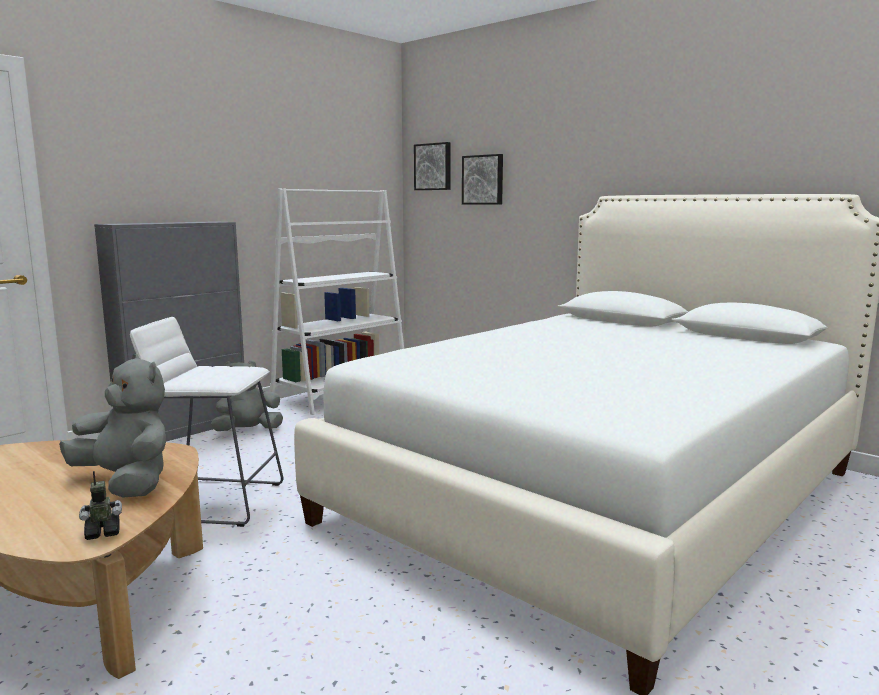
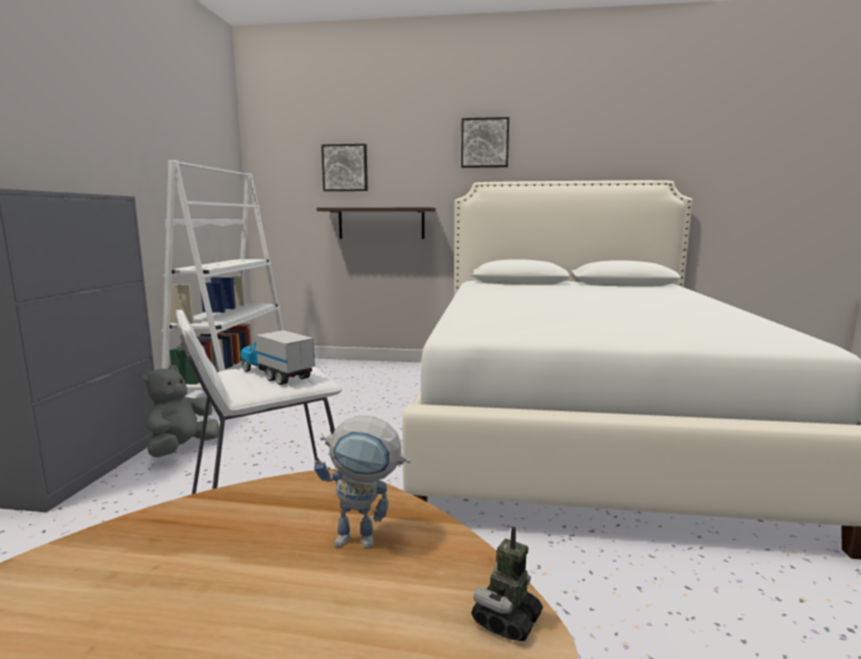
camera: 35 degrees left, 0 degrees up
(126, 483) = (366, 540): grey plush toy -> toy robot
(216, 374) = (276, 374): none -> toy truck
(433, 167) = (283, 154): picture -> picture (485, 143)
(513, 240) = (381, 223): none -> shelf

